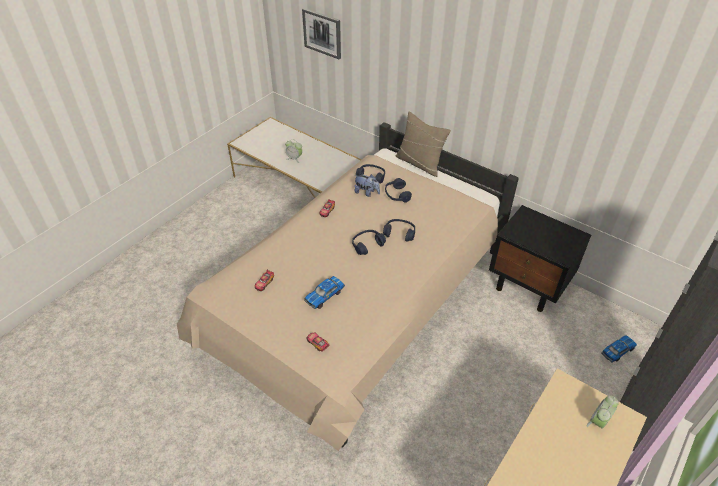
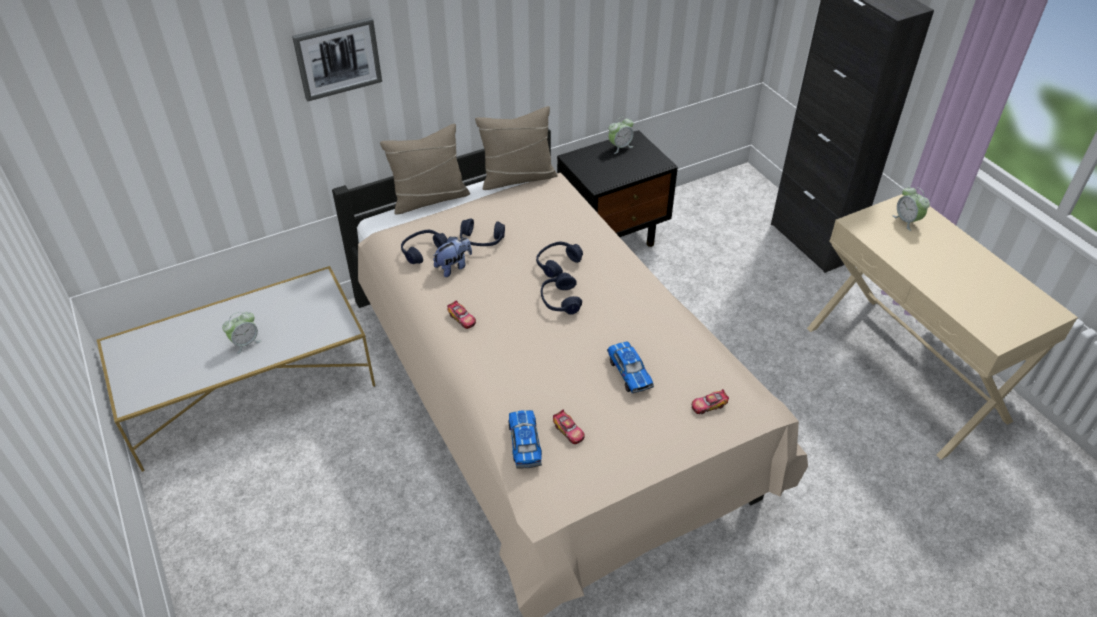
camera: 65 degrees left, 0 degrees up
(322, 33) = (165, 123): picture -> picture (338, 58)
(470, 190) = (517, 178): none -> beige pillow
(561, 231) = (620, 147): none -> alarm clock
(617, 351) = (734, 216): toy car -> toy car (525, 444)

